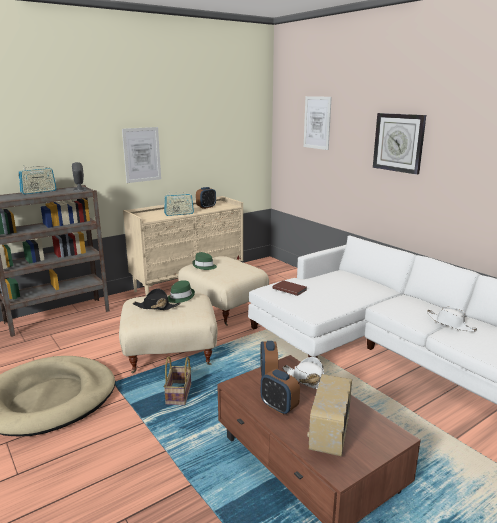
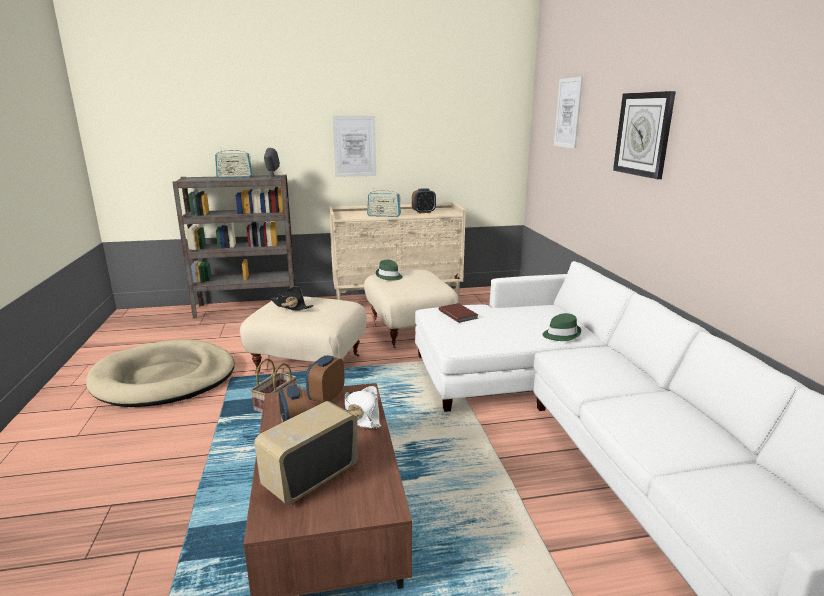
camera: 25 degrees right, 0 degrees up
(180, 297) = (326, 301): green hat -> green hat (561, 334)
(450, 323) = (629, 393): white hat -> none

